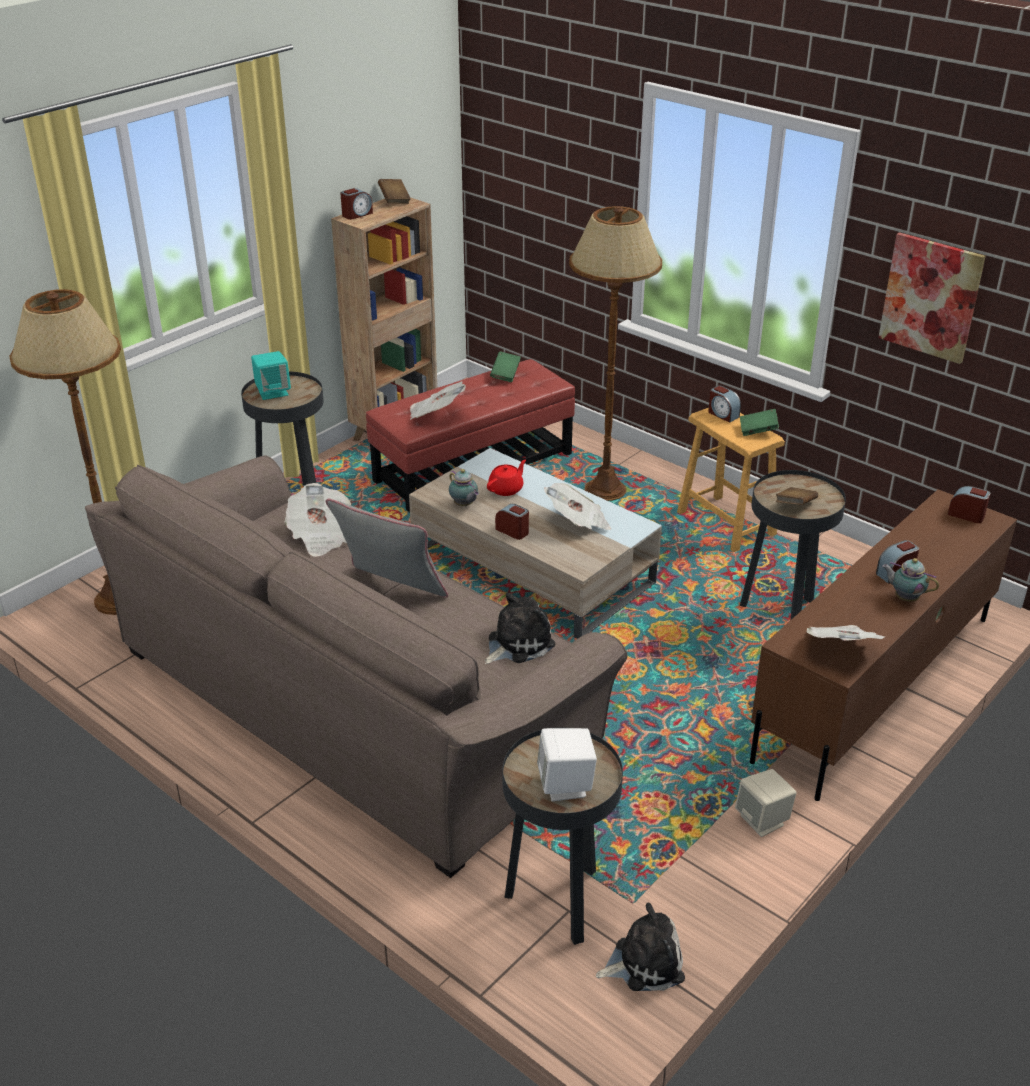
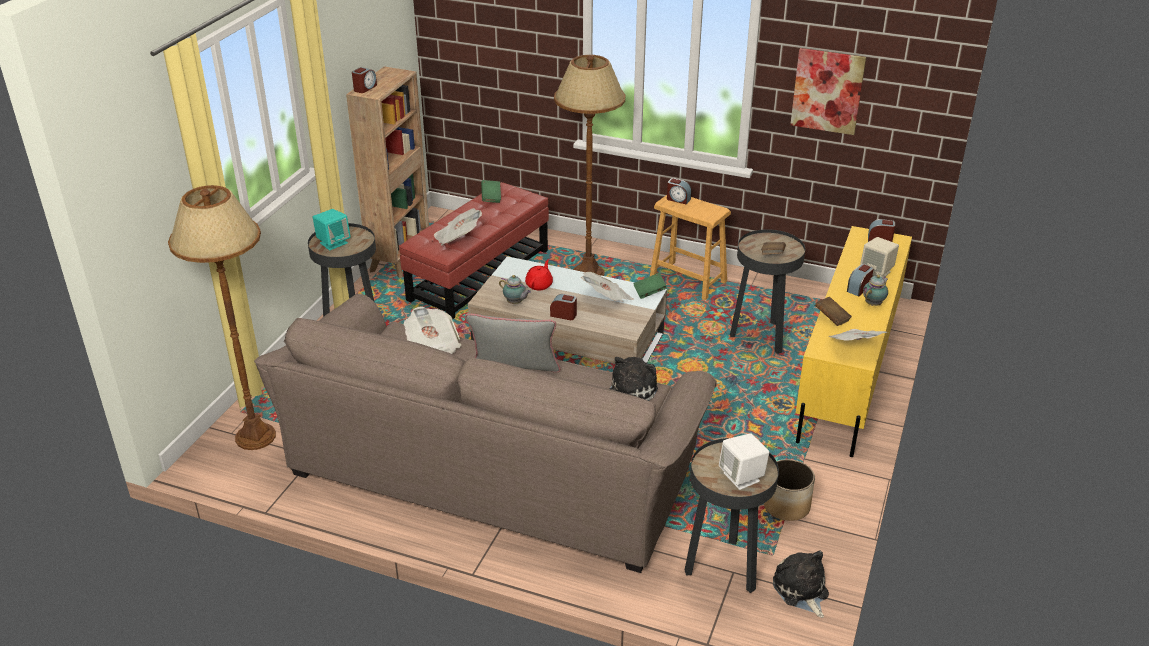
camera: 20 degrees left, 0 degrees up
(394, 200) = (386, 72): brown book -> brown book (832, 318)
(644, 962) = (801, 591): plush toy -> plush toy turned 75 degrees counterclockwise
(689, 843) = (786, 506): none -> planter
(758, 431) = (709, 207): green book -> green book (649, 292)
(762, 820) = (825, 479): beige speaker -> beige speaker (877, 272)
(873, 688) = (847, 373): brown tv stand -> yellow tv stand
(904, 598) = (874, 303): teapot -> teapot turned 120 degrees clockwise

